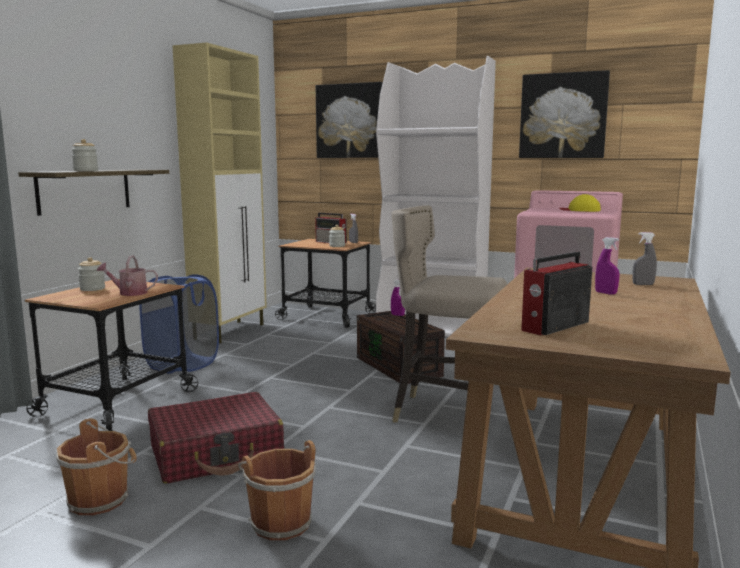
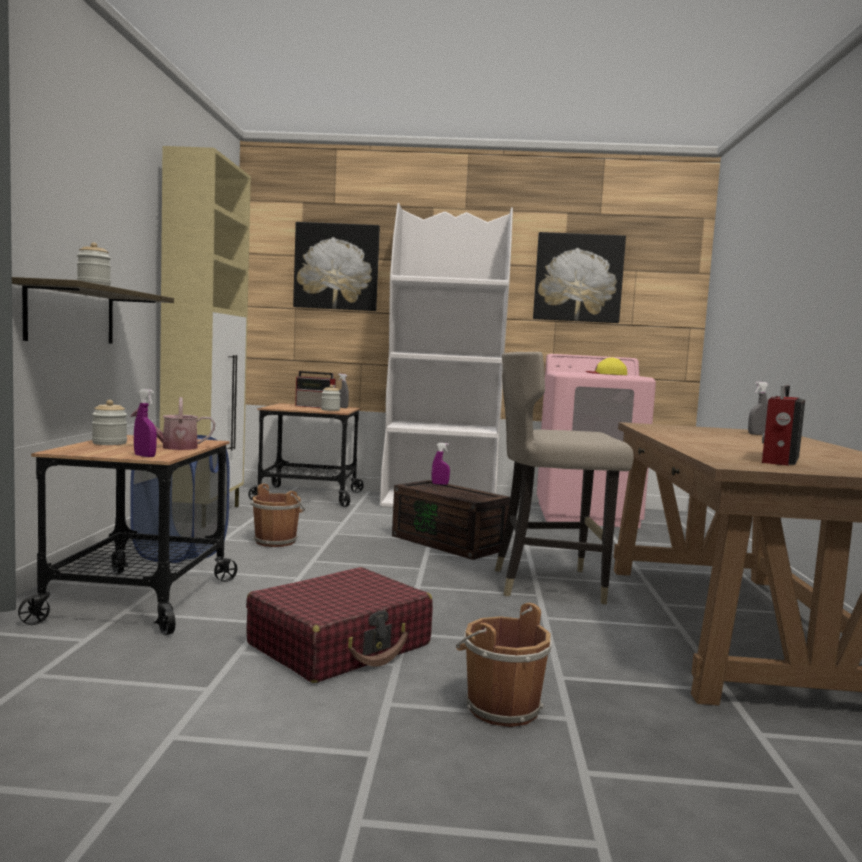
camera: 20 degrees left, 5 degrees down
(101, 499) = (246, 711): brown bucket -> brown bucket (277, 541)
(605, 293) = (746, 439): purple spray bottle -> purple spray bottle (145, 456)

